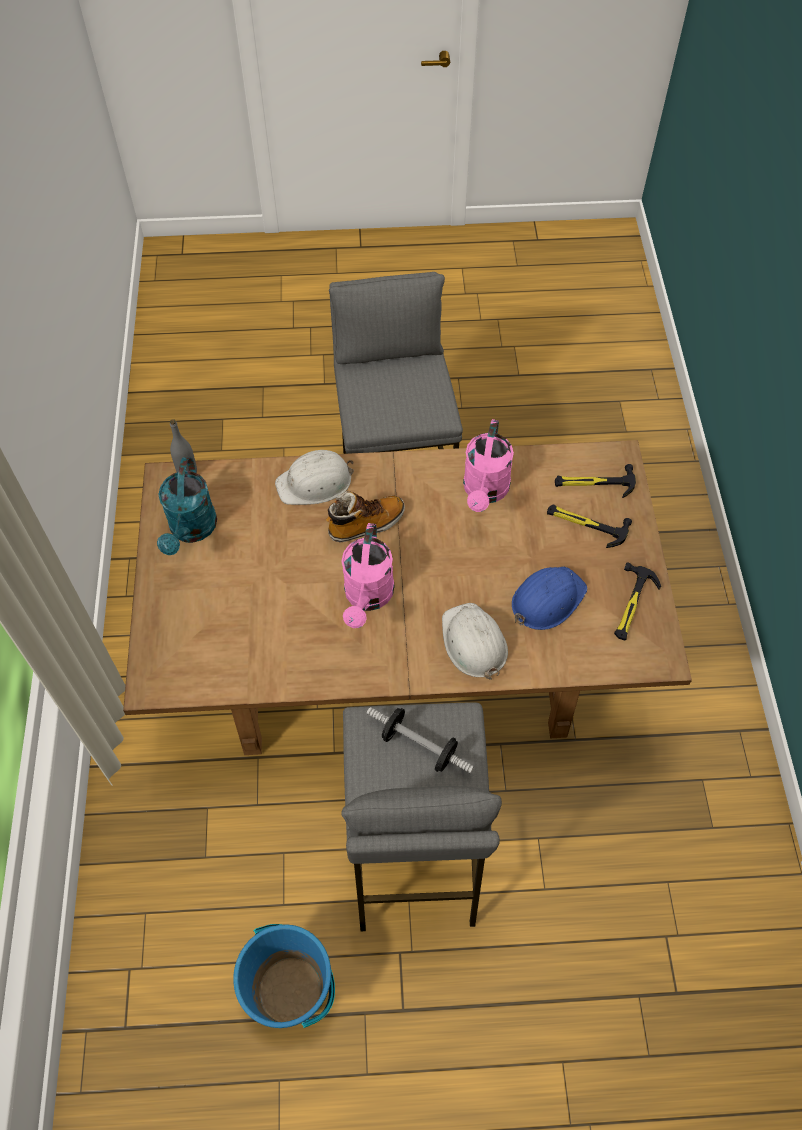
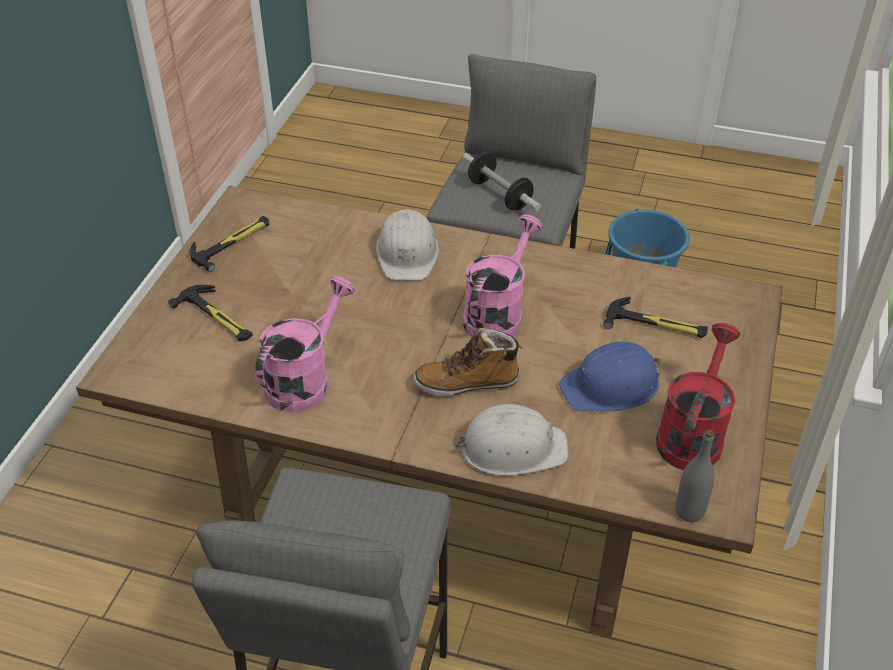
camera: 160 degrees left, 15 degrees down
(191, 530) = (692, 434): turquoise watering can -> red watering can
(547, 599) = (311, 267): blue hard hat -> blue hard hat (611, 386)
(594, 483) = (171, 354): hammer -> hammer (656, 324)

